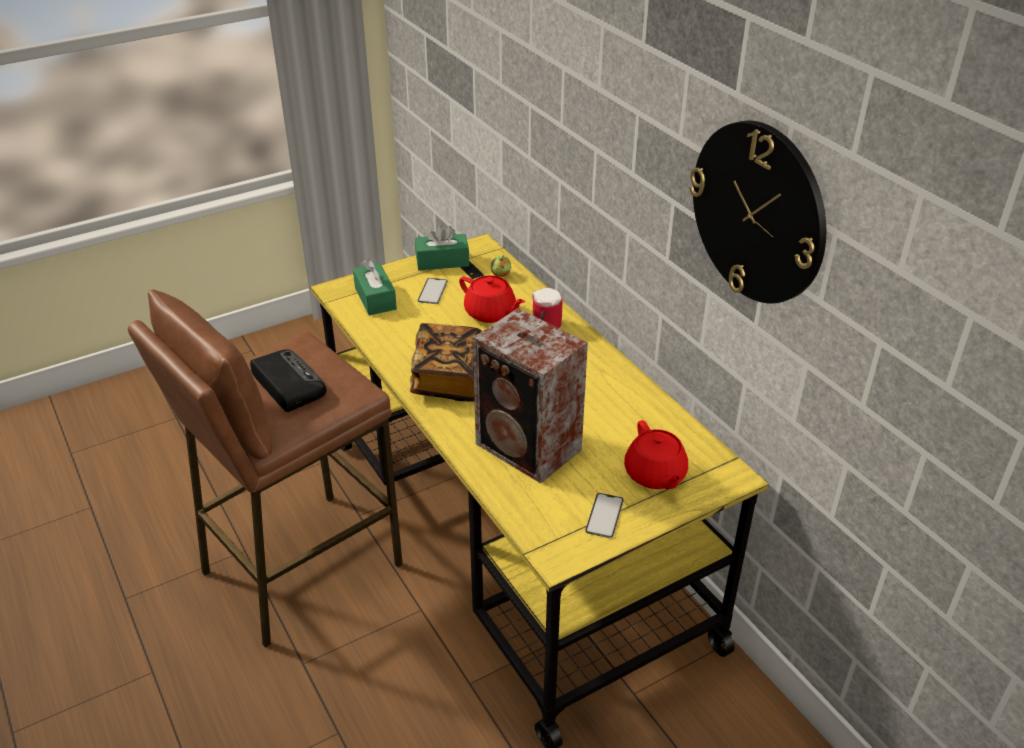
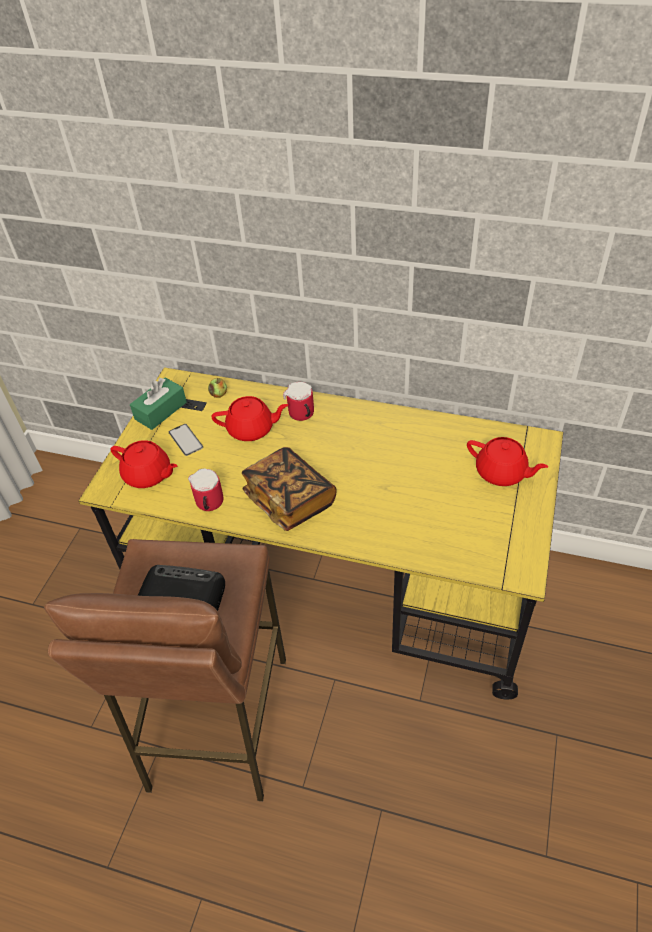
camera: 40 degrees left, 10 degrees up
(375, 298) = (148, 475): green tissue box -> red teapot
(388, 343) = (208, 504): none -> mug
(530, 449) = (410, 512): speaker -> none
(604, 515) = (511, 523): phone -> none
(758, 212) = (526, 241): wall clock -> none

